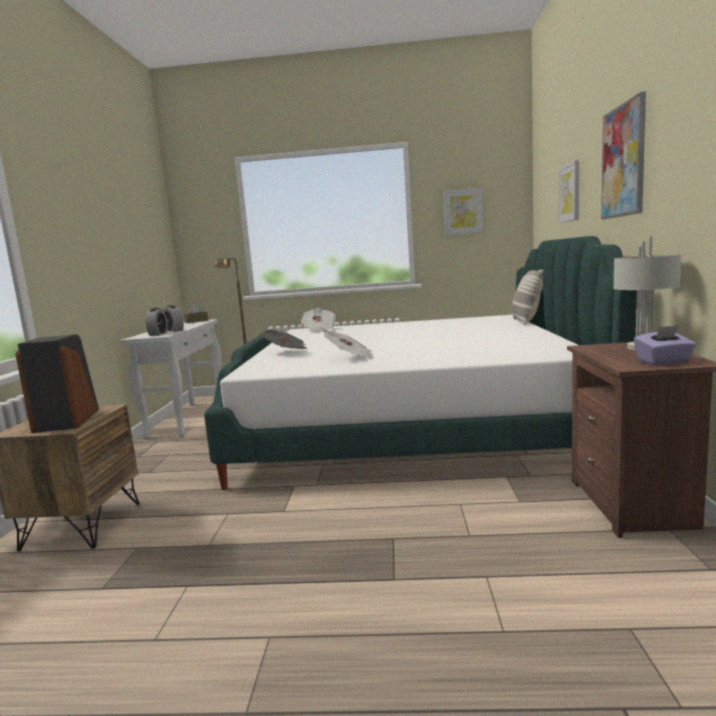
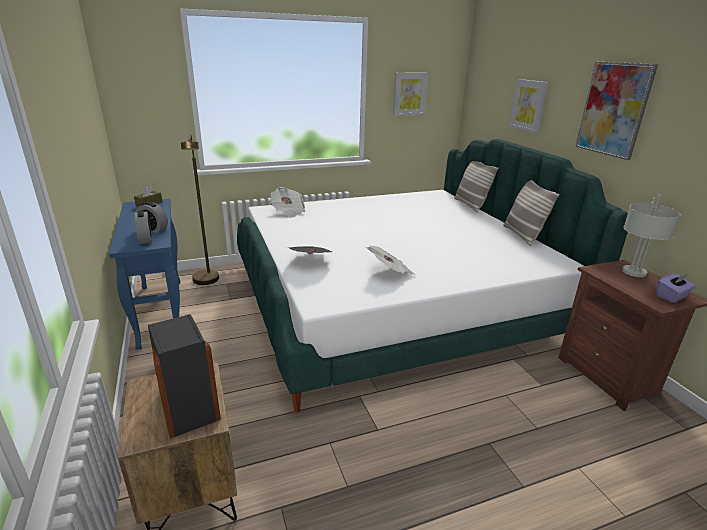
camera: 25 degrees left, 15 degrees up
(187, 418) = (160, 311): white console table -> blue console table
(554, 337) = (522, 235): none -> pillow

